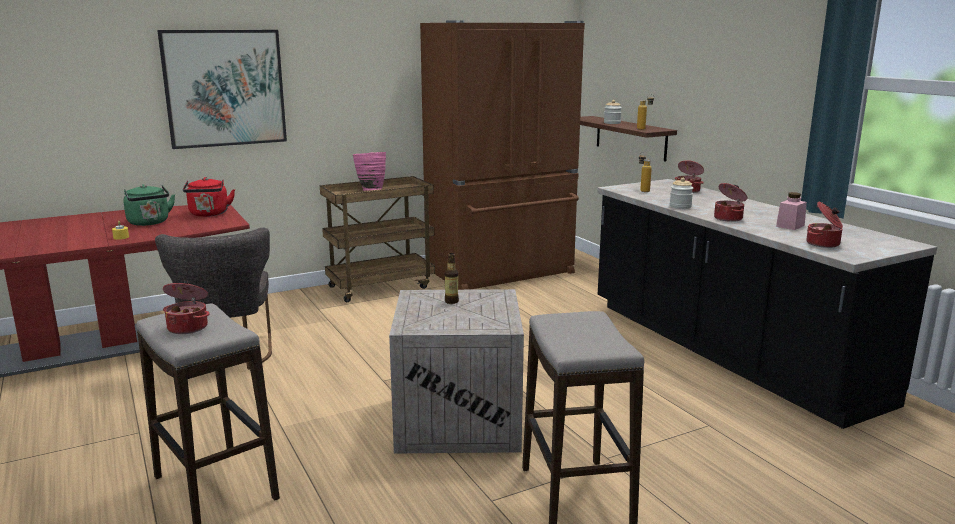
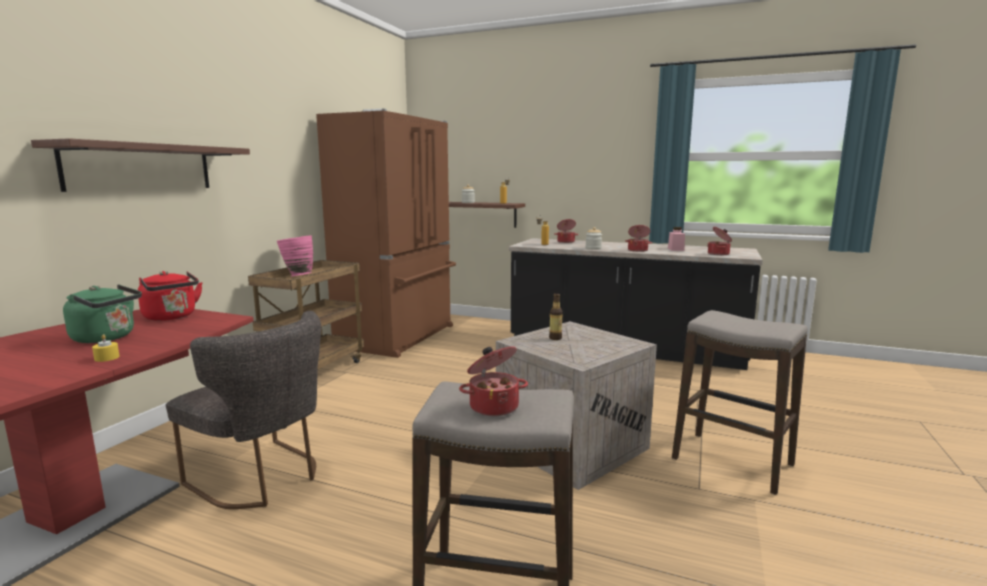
camera: 40 degrees left, 5 degrees down
(224, 88) = (141, 167): picture -> shelf

